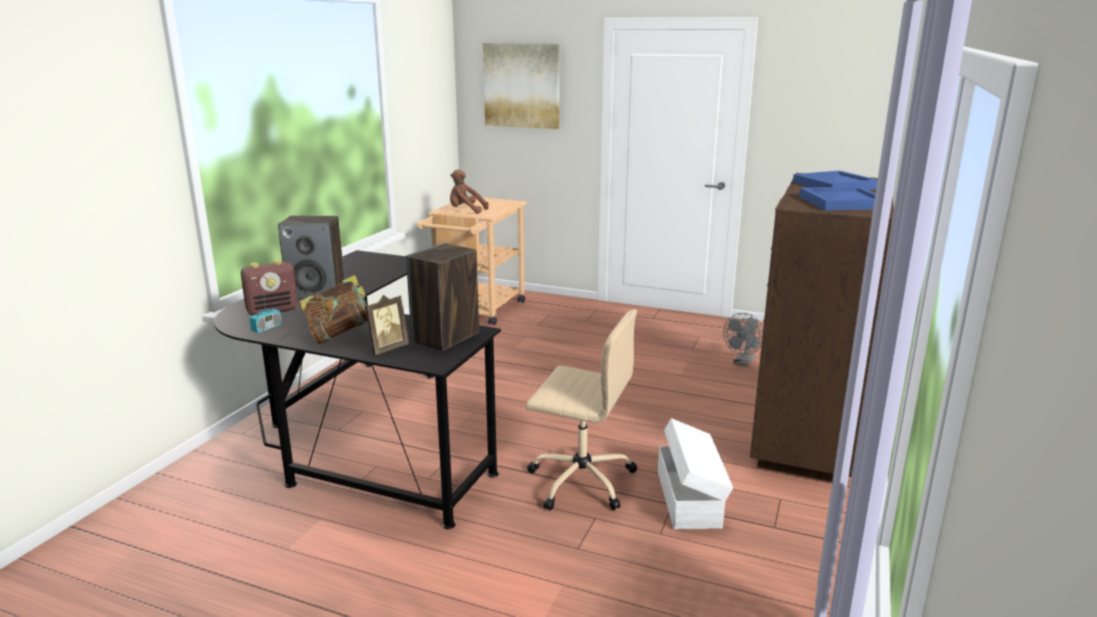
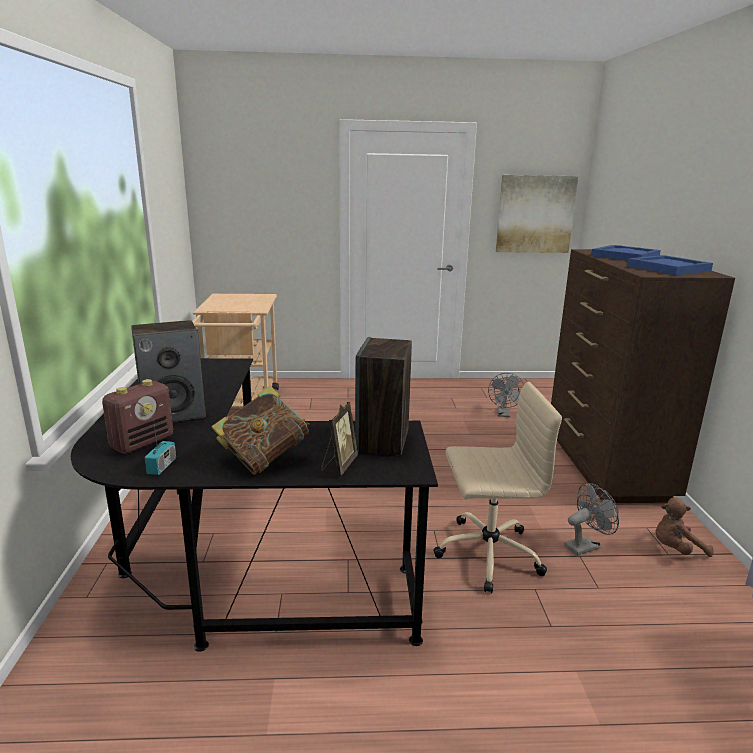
camera: 25 degrees left, 0 degrees up
(465, 211) = (231, 307): brown plush toy -> brown plush toy (676, 549)
(522, 85) = (258, 183): picture -> picture (535, 214)
(689, 498) = (585, 546): white storage box -> grey fan

